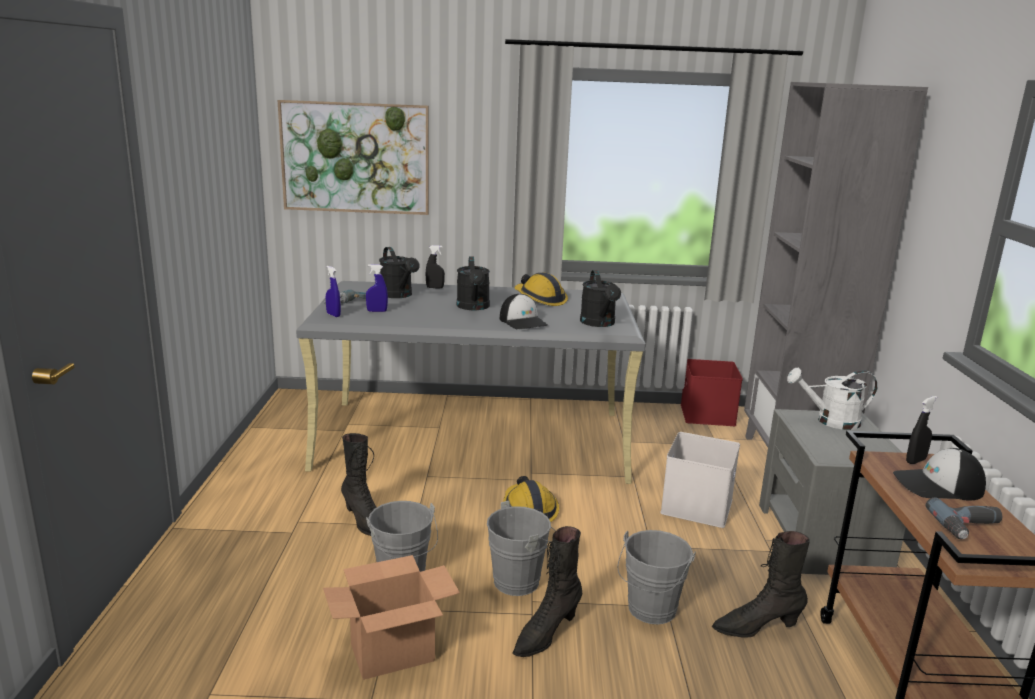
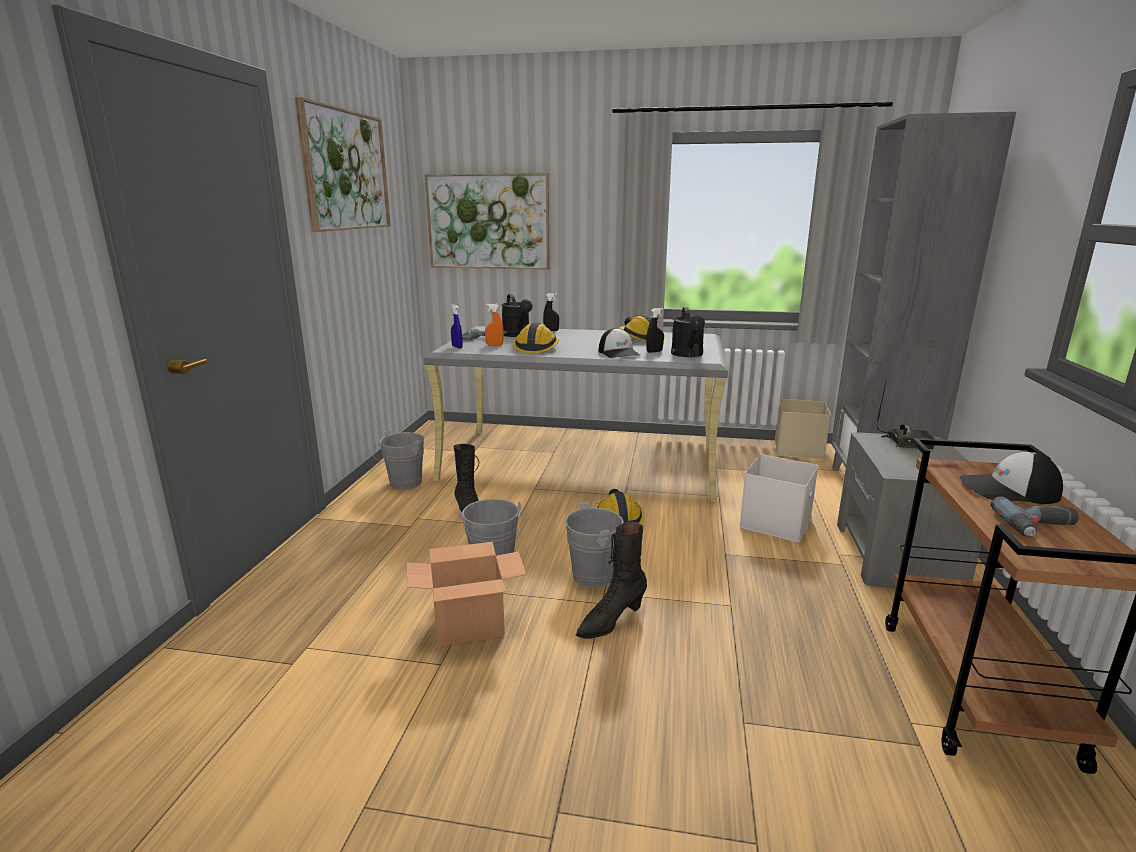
camera: 10 degrees right, 0 degrees up
(197, 108) = (345, 170): none -> picture
(377, 311) = (494, 345): blue spray bottle -> orange spray bottle
(427, 315) = (536, 348): none -> hard hat
(473, 307) = (579, 343): black watering can -> none
(650, 612) = (713, 609): grey bucket -> grey bucket (402, 484)
(708, 415) = (799, 449): red storage box -> beige storage box
(756, 627) = (817, 630): black boot -> none
(830, 421) = (907, 443): white watering can -> radio
(915, 461) = (987, 468): black spray bottle -> black spray bottle (654, 351)

